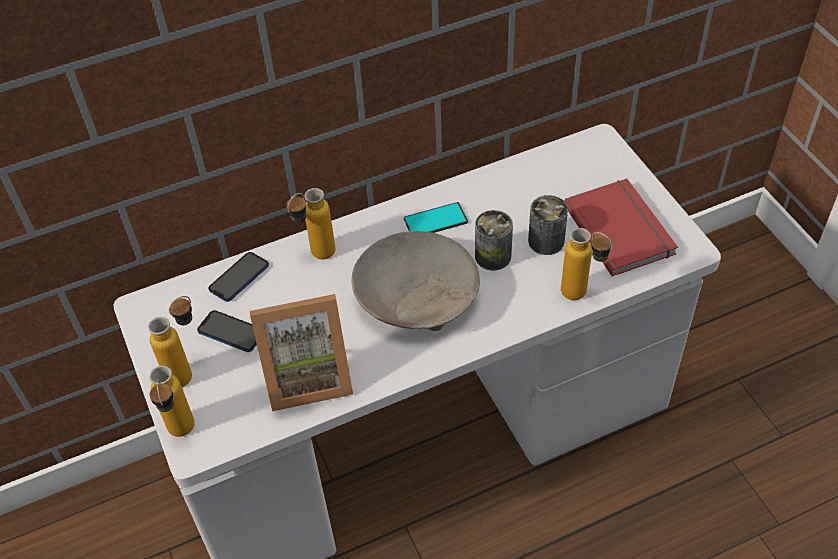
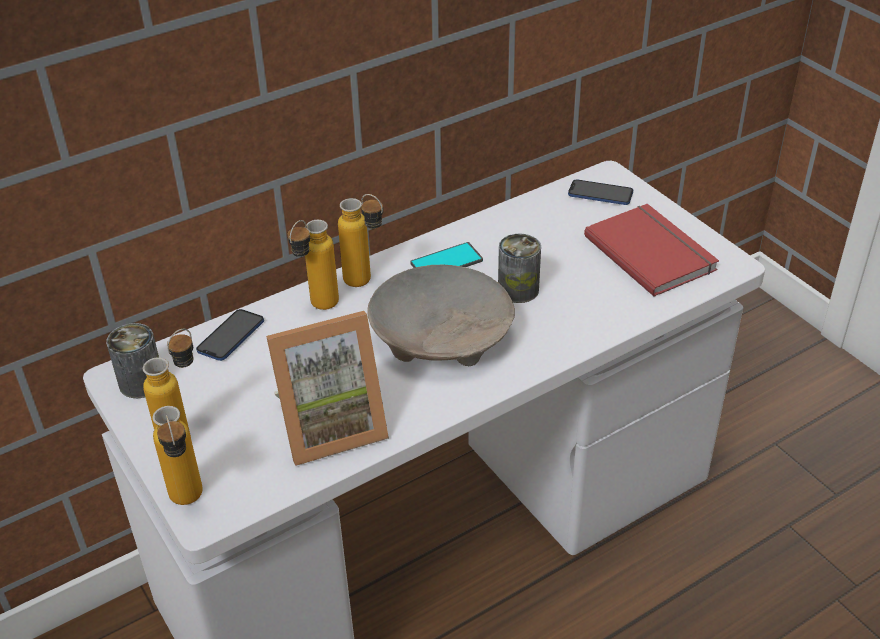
camera: 10 degrees left, 10 degrees down
(231, 332) = (231, 391): phone -> phone (600, 194)
(546, 241) = (573, 270): can -> can (141, 382)
(582, 297) = (626, 318): bottle -> bottle (366, 283)

